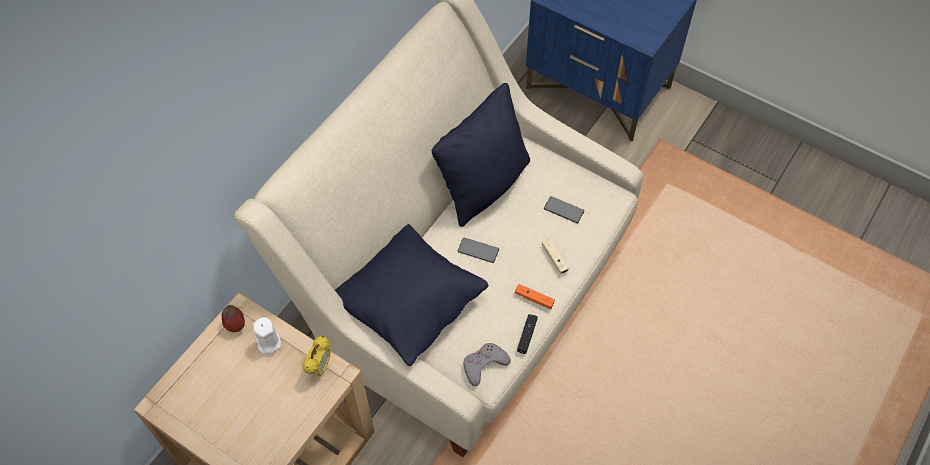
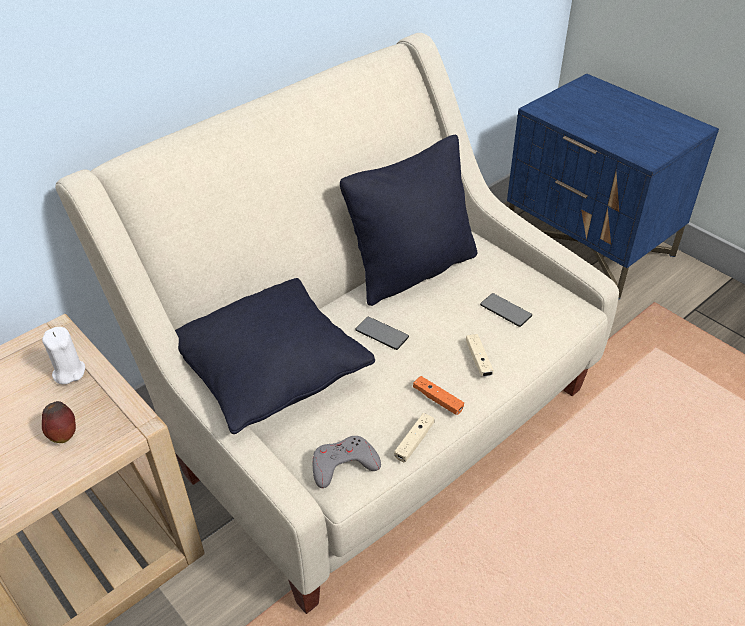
camera: 15 degrees right, 15 degrees down
(235, 325) = (40, 345): apple -> apple (64, 435)
(320, 367) = (116, 411): alarm clock -> none
(527, 336) = (414, 441): black game controller -> beige game controller

